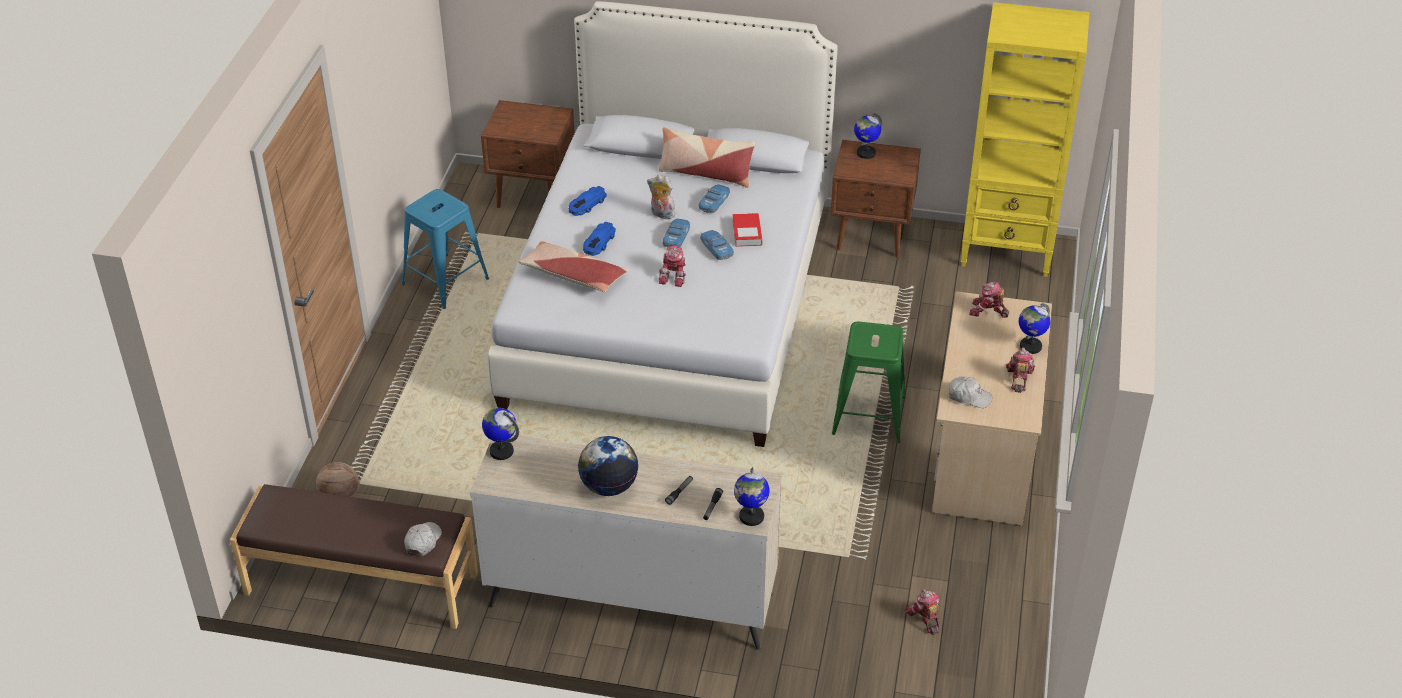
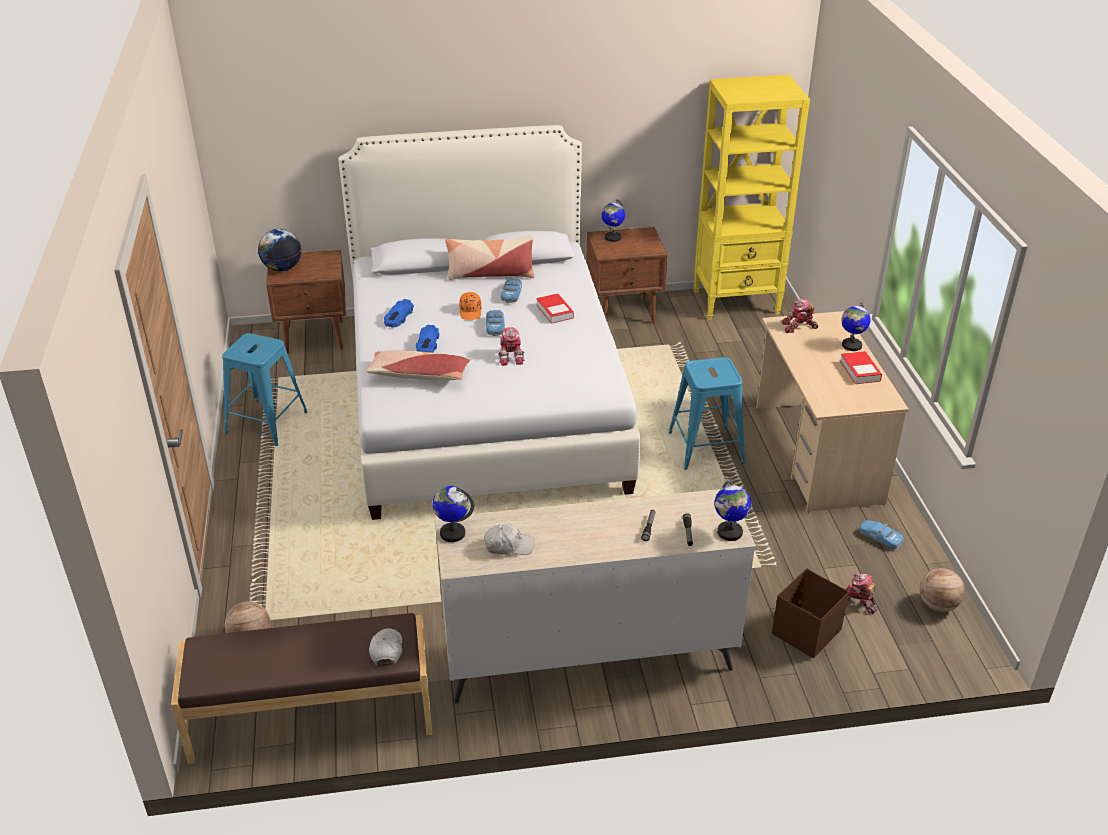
camera: 20 degrees left, 5 degrees down
(609, 486) = (578, 539): globe -> globe (282, 268)
(661, 214) = (471, 312): plush toy -> orange cap
(716, 248) = (535, 328): toy car -> toy car (880, 538)
(852, 634) = (805, 632): none -> brown storage box
(869, 416) = (706, 448): green stool -> blue stool
(969, 396) = (830, 394): white cap -> white cap (509, 545)
(1005, 644) = (937, 605): none -> basketball
(1018, 378) = (860, 371): toy robot -> book

